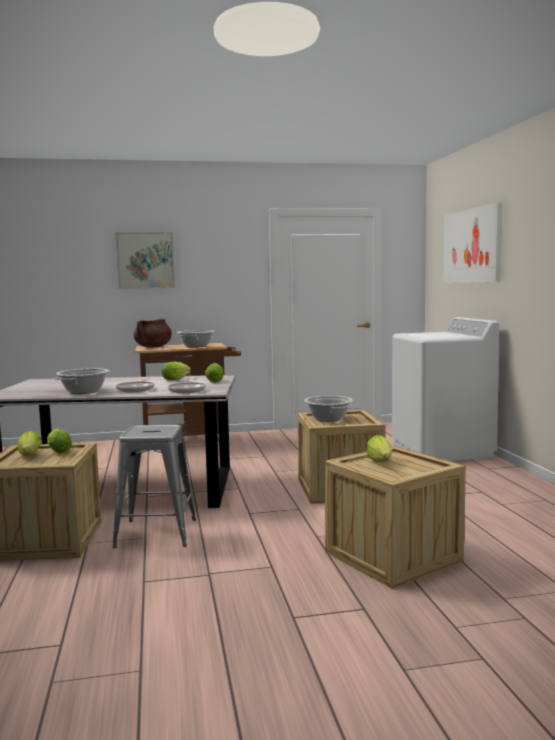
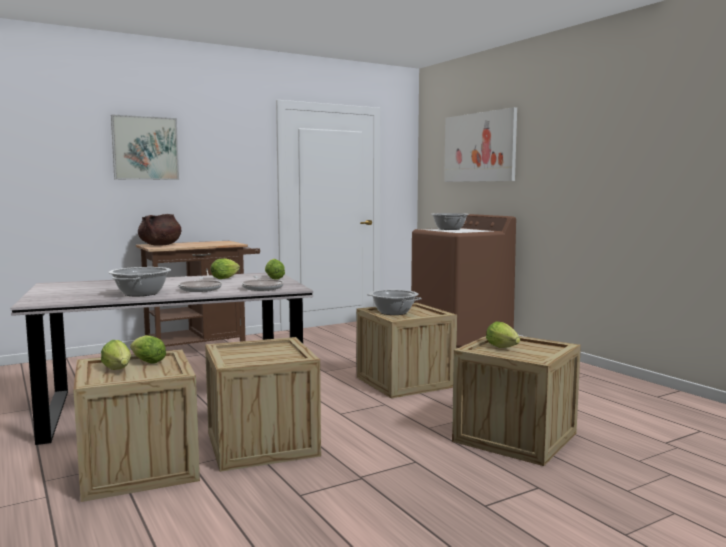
camera: 20 degrees left, 0 degrees up
(156, 533) = (262, 444): grey stool -> crate
(196, 346) = (210, 244): cooking pot -> cooking pot (449, 229)
(442, 450) = (461, 340): white washing machine -> brown washing machine

